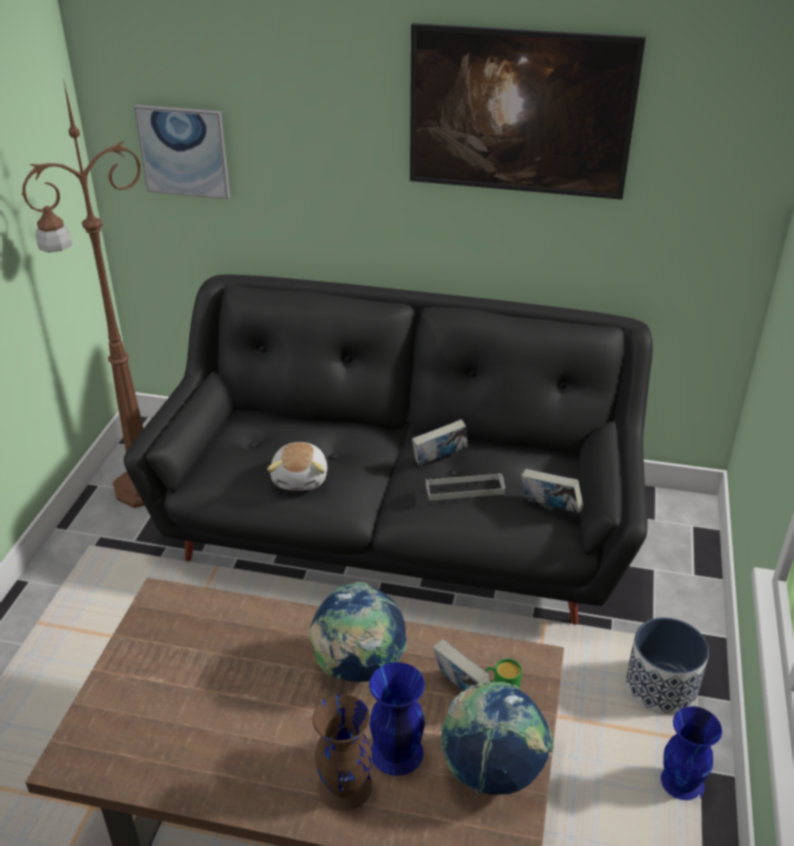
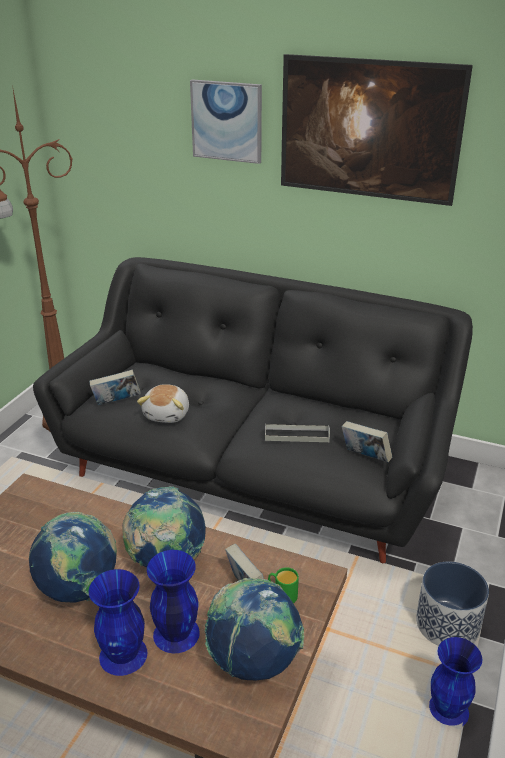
camera: 10 degrees right, 5 degrees down
(184, 151) = (115, 158): picture -> picture (227, 121)
(268, 716) = (79, 590): none -> globe
(345, 787) = (123, 655): brown vase -> blue vase
(439, 460) = (284, 413): book -> book (117, 403)

